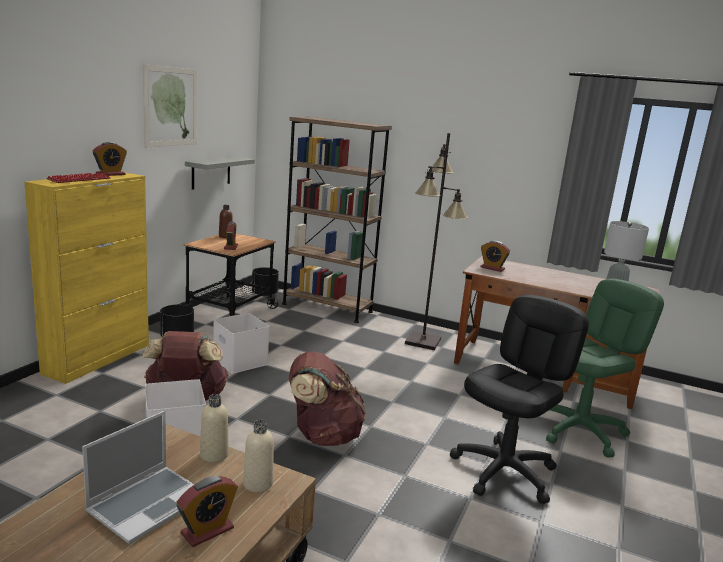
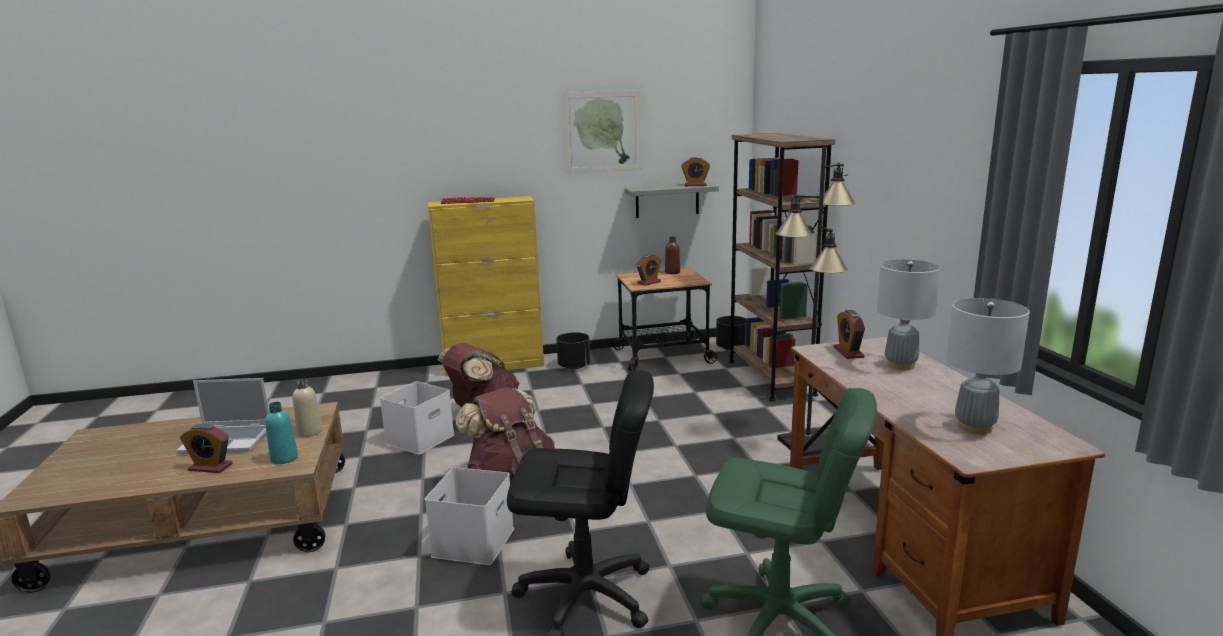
camera: 55 degrees right, 0 degrees up
(110, 174) = (510, 198): alarm clock -> alarm clock (695, 185)
(241, 361) = (582, 400): white storage box -> white storage box (474, 543)
(258, 484) = (284, 458): beige bottle -> turquoise bottle
(525, 270) = (900, 365): none -> grey table lamp

